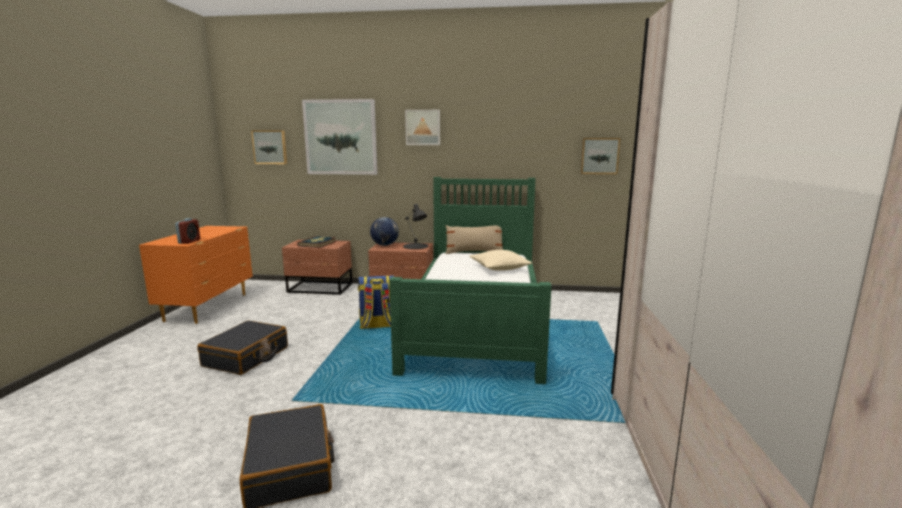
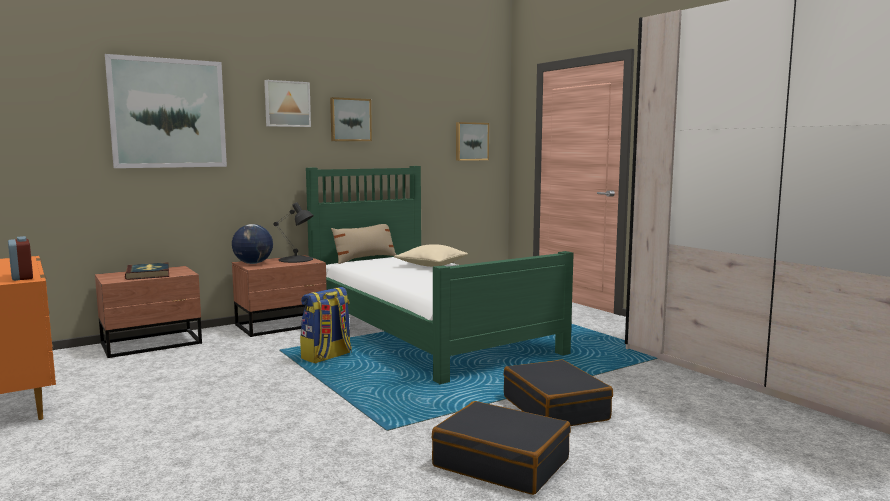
camera: 40 degrees left, 5 degrees down
(246, 357) = (231, 421): black suitcase -> black suitcase (555, 408)
(270, 147) = (39, 126): picture -> picture (350, 120)

